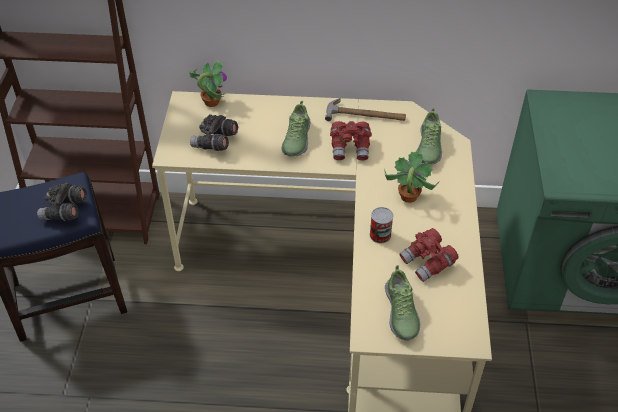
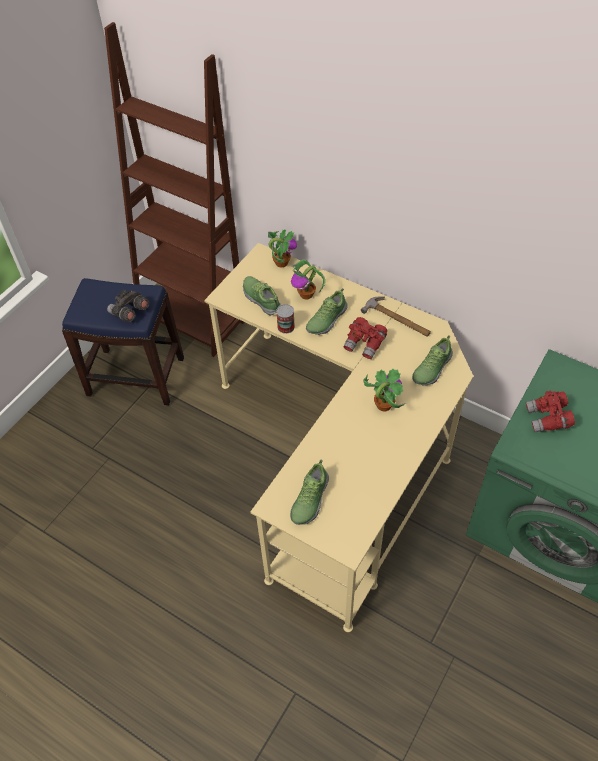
camera: 30 degrees right, 5 degrees up
(215, 143) = (262, 299): grey binoculars -> shoe
(259, 123) = (307, 294): none -> potted plant
(380, 235) = (337, 428): can -> can (286, 327)
(428, 263) = (360, 468): red binoculars -> red binoculars (547, 419)

